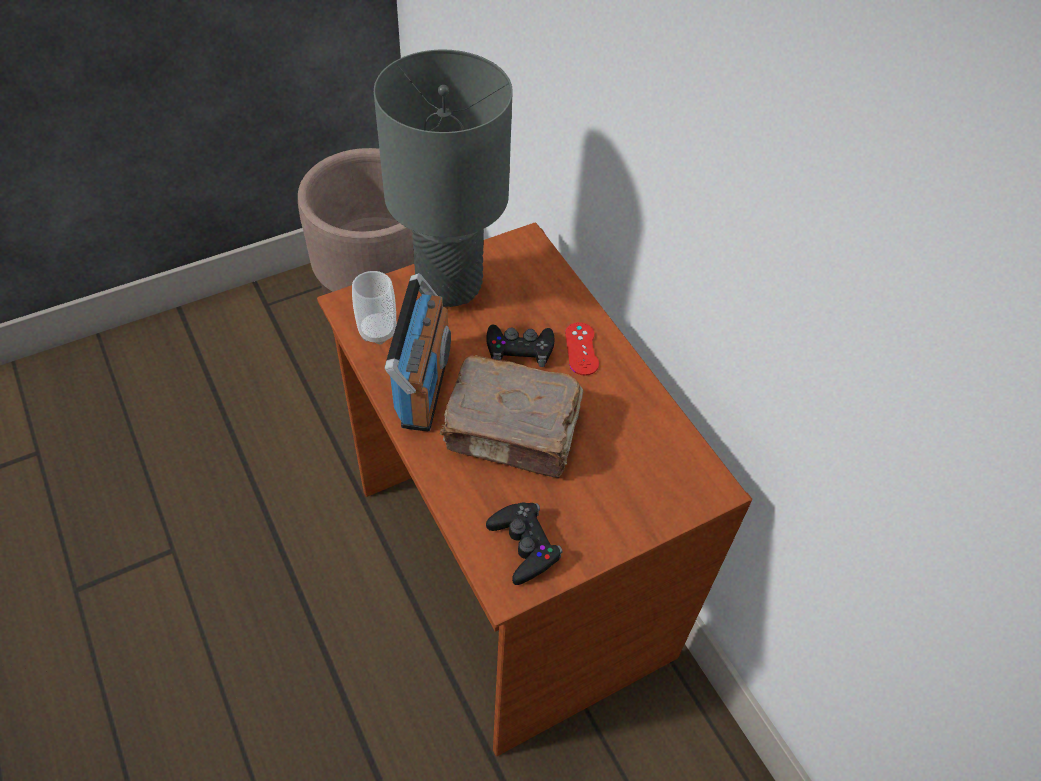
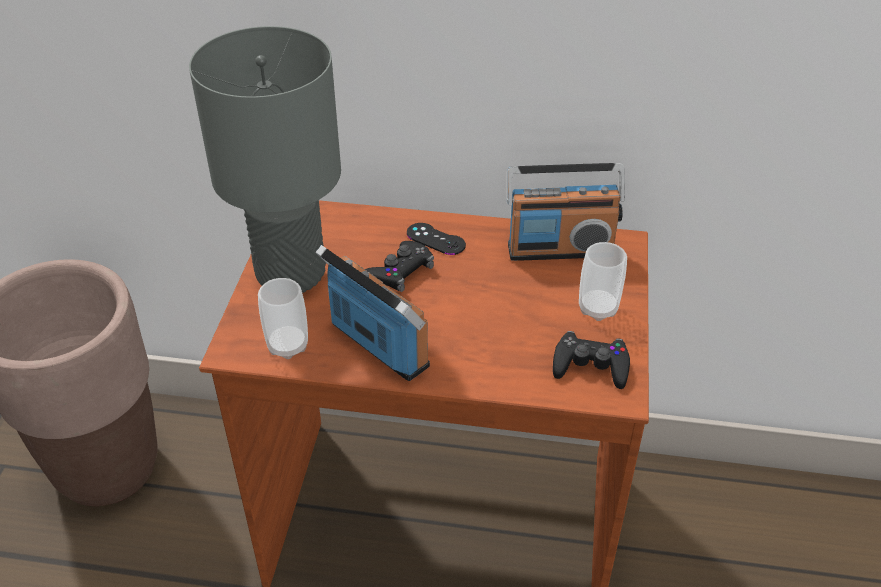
camera: 50 degrees left, 10 degrees down
(513, 431) = (478, 316): brown book -> none
(581, 349) = (435, 239): red game controller -> black game controller
(602, 513) = (598, 308): none -> cup
(655, 443) = (560, 249): none -> radio

